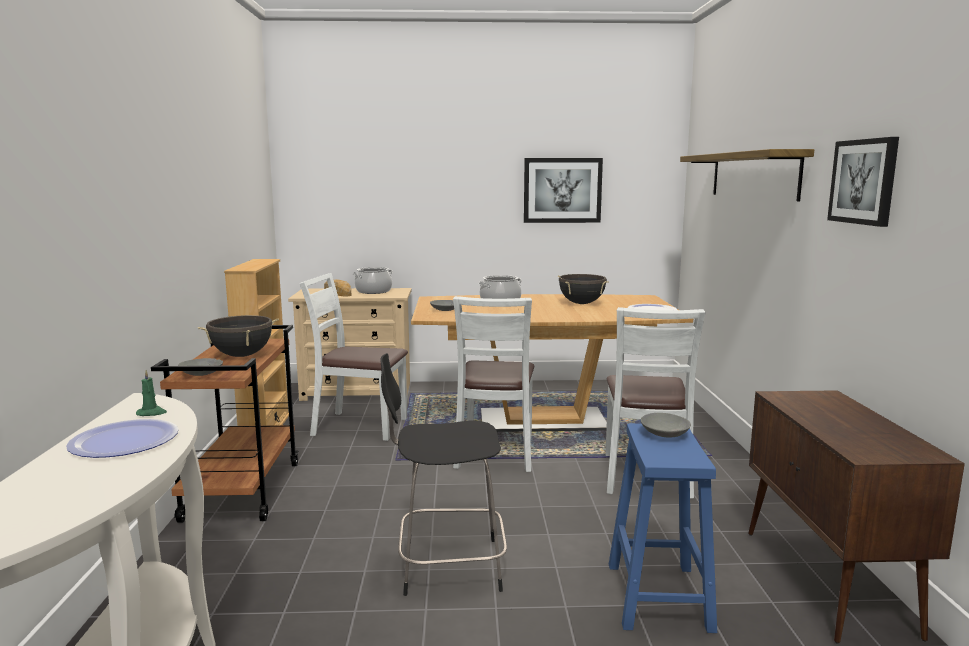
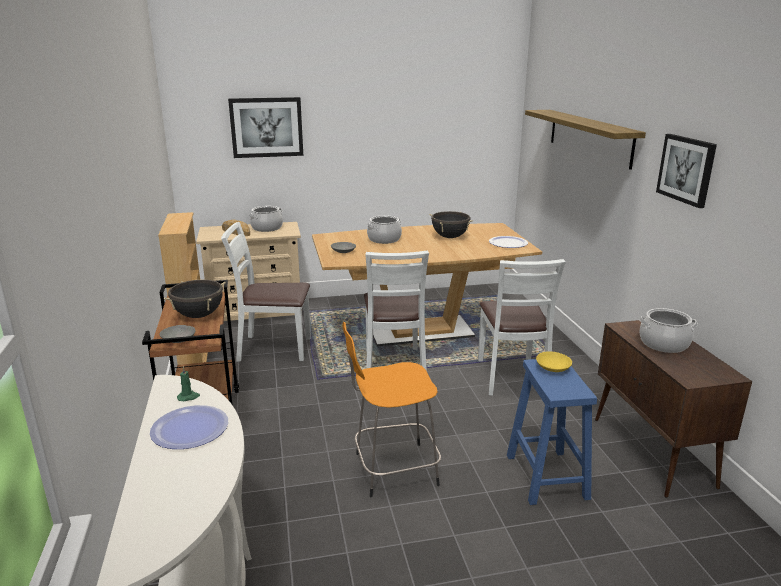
camera: 10 degrees left, 10 degrees up
(447, 566) = (392, 469): black stool -> orange stool
(562, 190) = (423, 133): picture -> picture (266, 127)
(665, 433) = (553, 368): grey bowl -> yellow bowl
(834, 415) = (663, 344): none -> cooking pot

